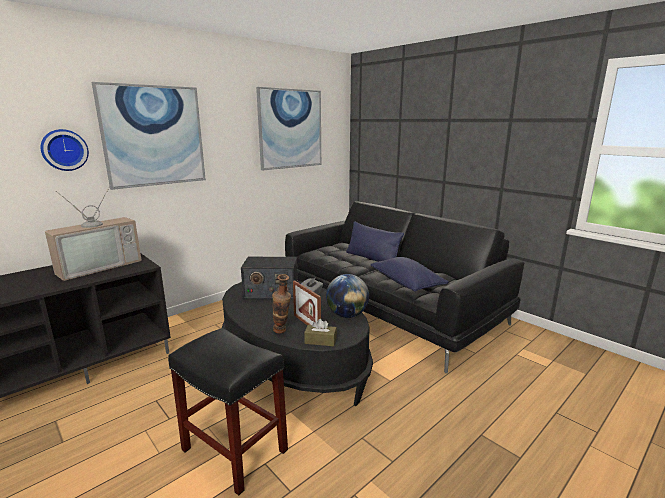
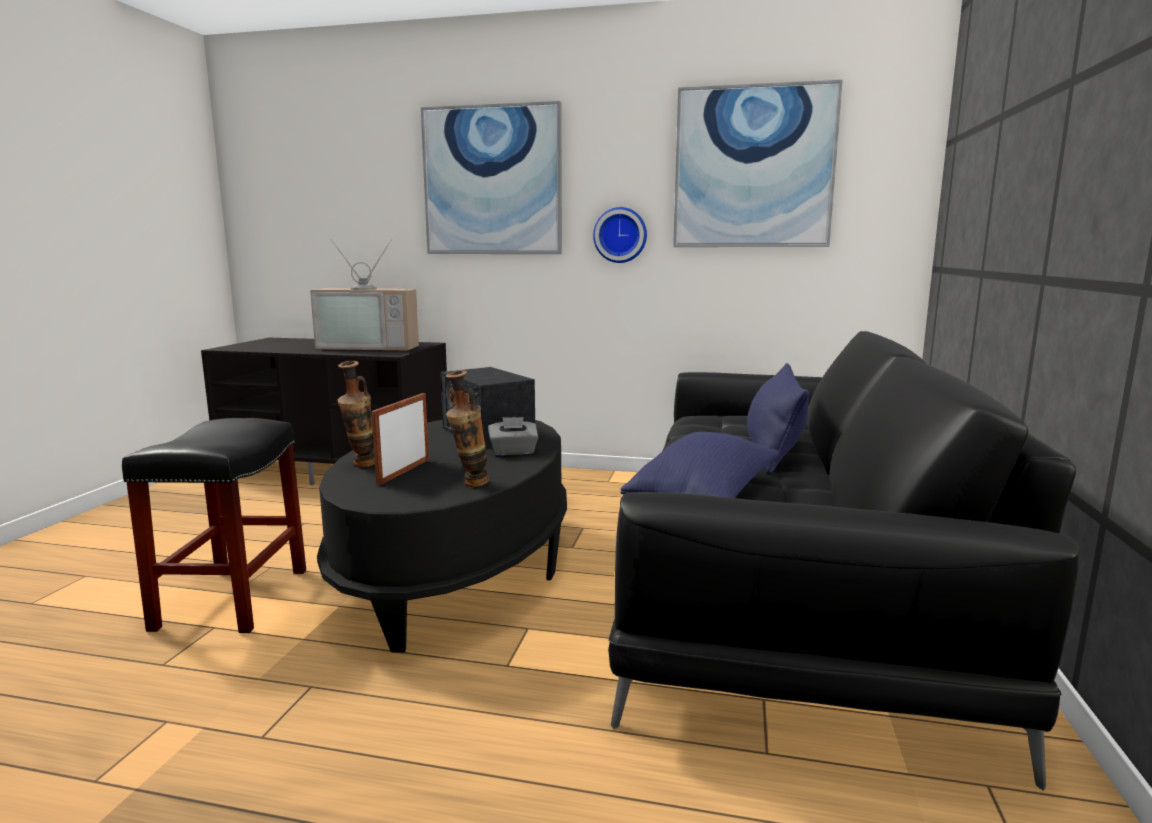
camera: 55 degrees right, 5 degrees down
(64, 150) = (386, 198): wall clock -> wall clock (620, 235)
(320, 341) = (354, 490): brown tissue box -> none
(347, 315) = (469, 485): globe -> vase

